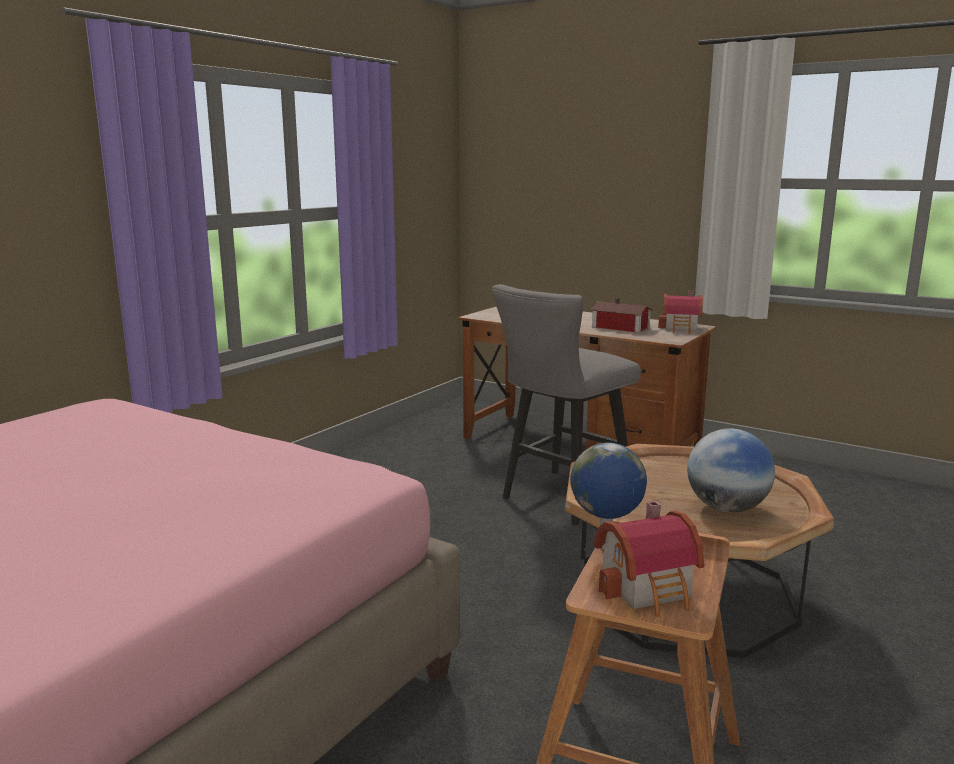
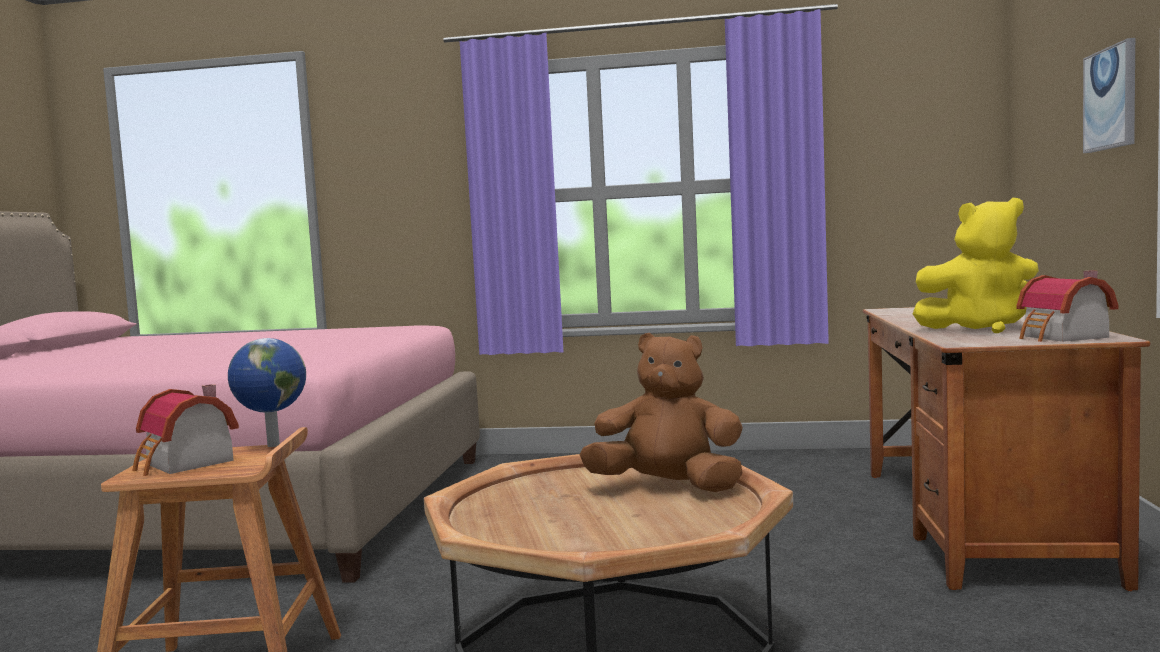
camera: 65 degrees right, 10 degrees down
(560, 500) = (778, 548): grey stool -> none
(615, 179) = (1111, 98): none -> picture
(621, 327) = (981, 329): toy house -> yellow plush toy
(666, 472) = (668, 487): none -> brown plush toy
(726, 508) = (579, 522): globe -> none

